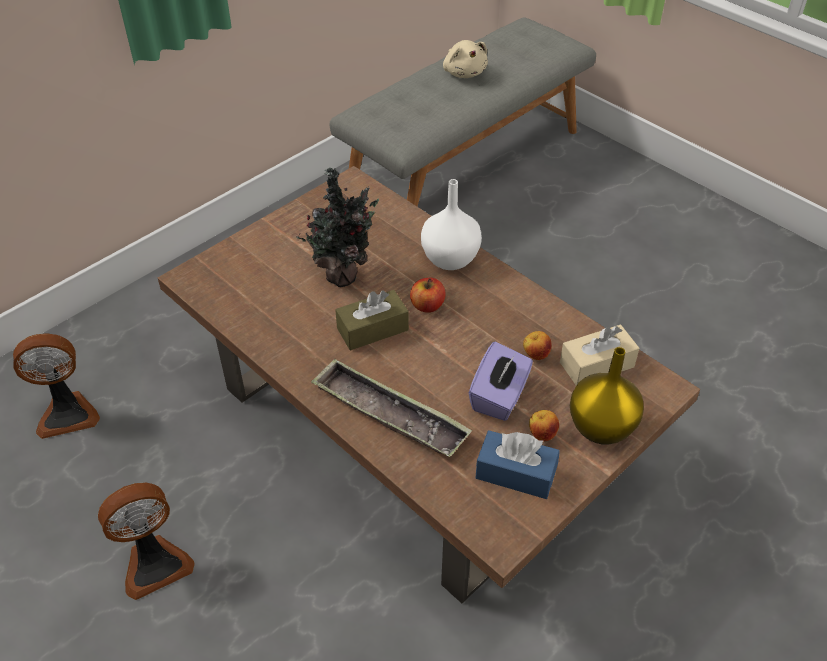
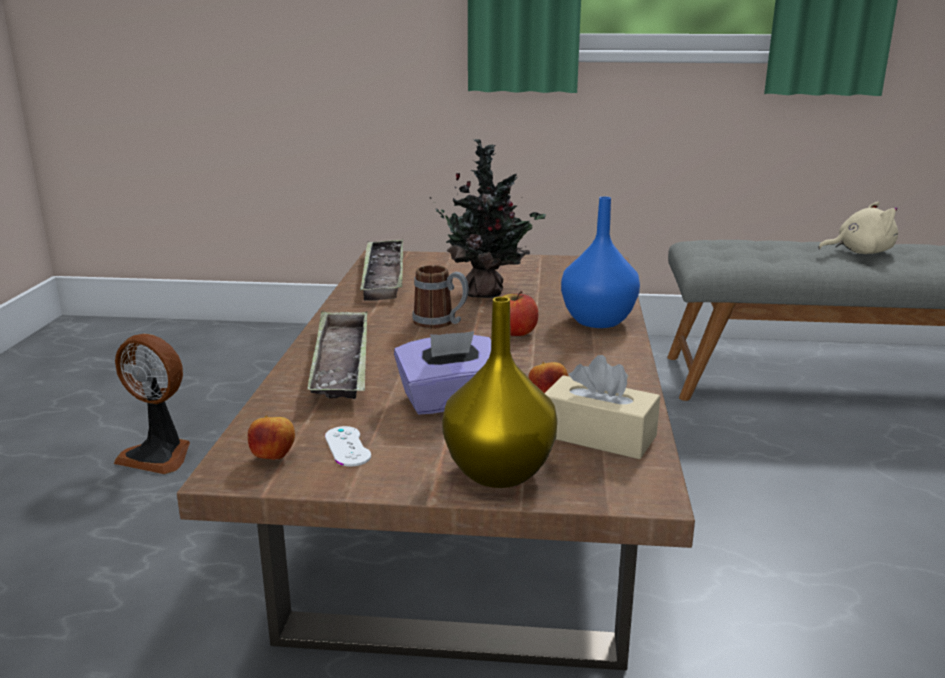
camera: 50 degrees right, 25 degrees down
(67, 413) = (271, 362): fan -> none
(239, 302) = (383, 276): none -> tray
(372, 329) = (440, 323): brown tissue box -> mug
(451, 260) = (598, 322): white vase -> blue vase
(464, 72) = (860, 252): beige plush toy -> beige plush toy turned 120 degrees counterclockwise
(515, 473) = (347, 446): blue tissue box -> white game controller
(542, 434) = (430, 441): apple -> apple (273, 458)

